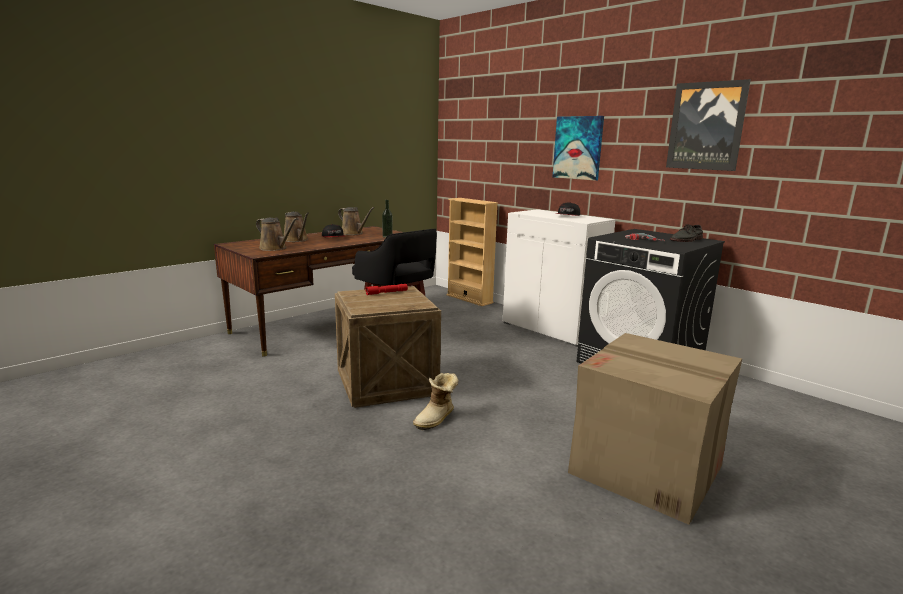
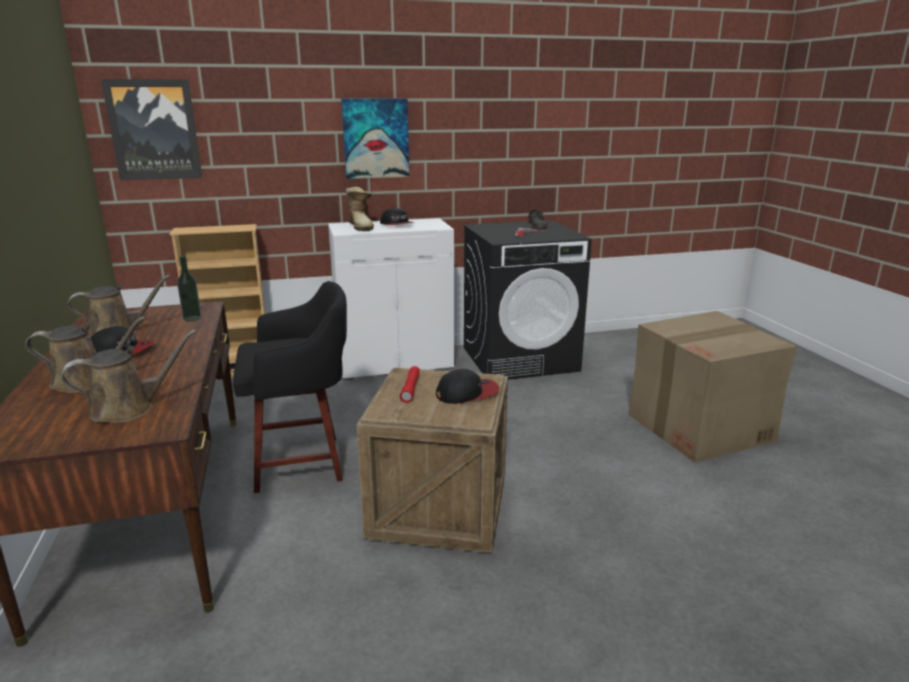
camera: 60 degrees left, 5 degrees up
(395, 304) = (467, 393): none -> cap
(437, 419) = (558, 499): boot -> boot (361, 226)
(706, 126) = (521, 110): picture -> picture (154, 130)

